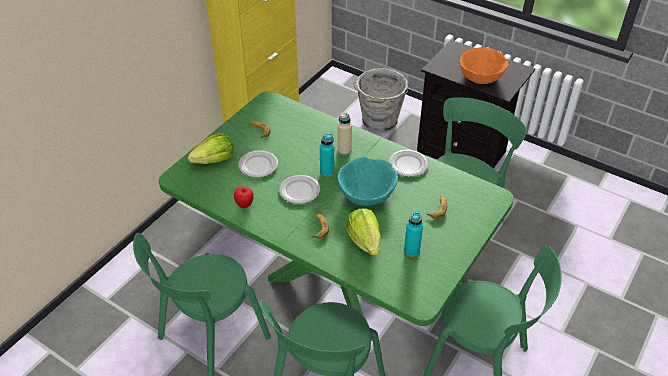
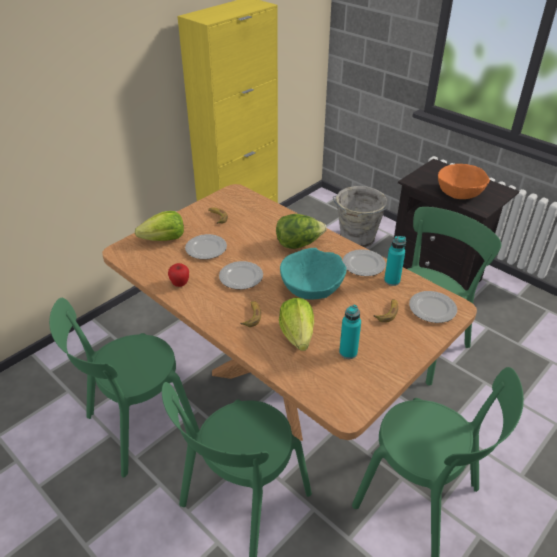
camera: 10 degrees right, 5 degrees down
(327, 172) = (275, 262): turquoise bottle -> turquoise bottle (392, 280)
(334, 281) = (279, 384): green dining table -> brown dining table
(344, 150) = (299, 244): beige bottle -> lettuce
(476, 201) = (432, 309): none -> plate

